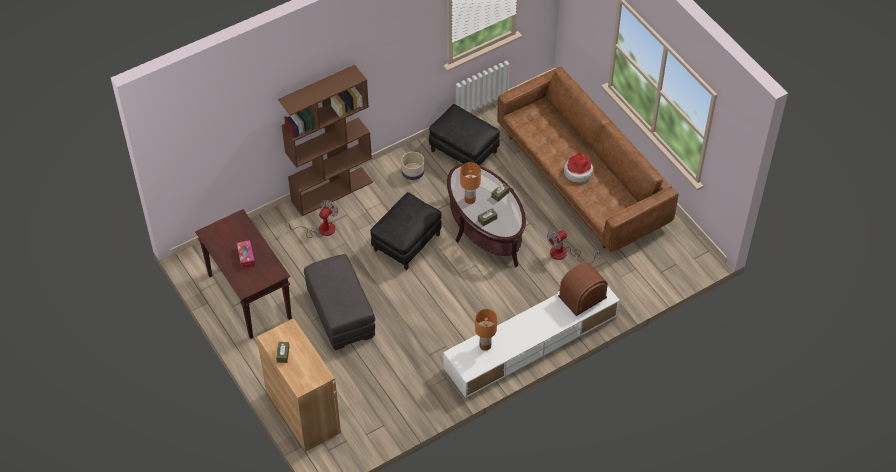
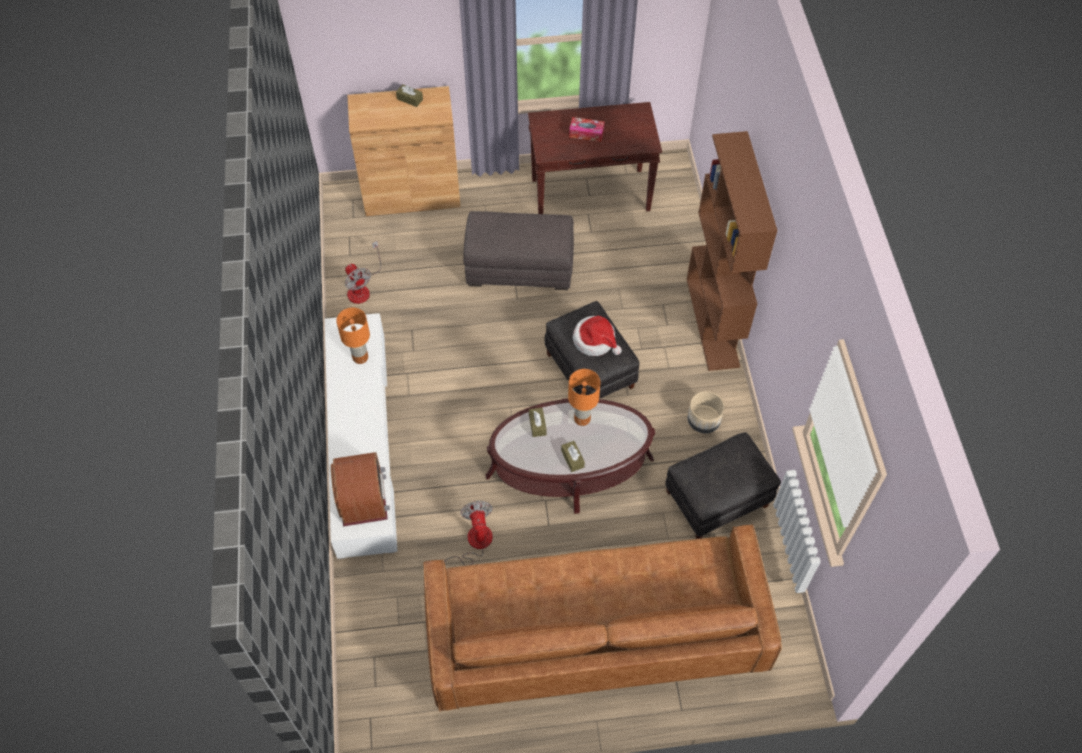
camera: 115 degrees right, 5 degrees up
(320, 229) = (655, 290): fan -> fan (362, 288)
(578, 172) = (568, 586): hat -> hat (595, 340)

